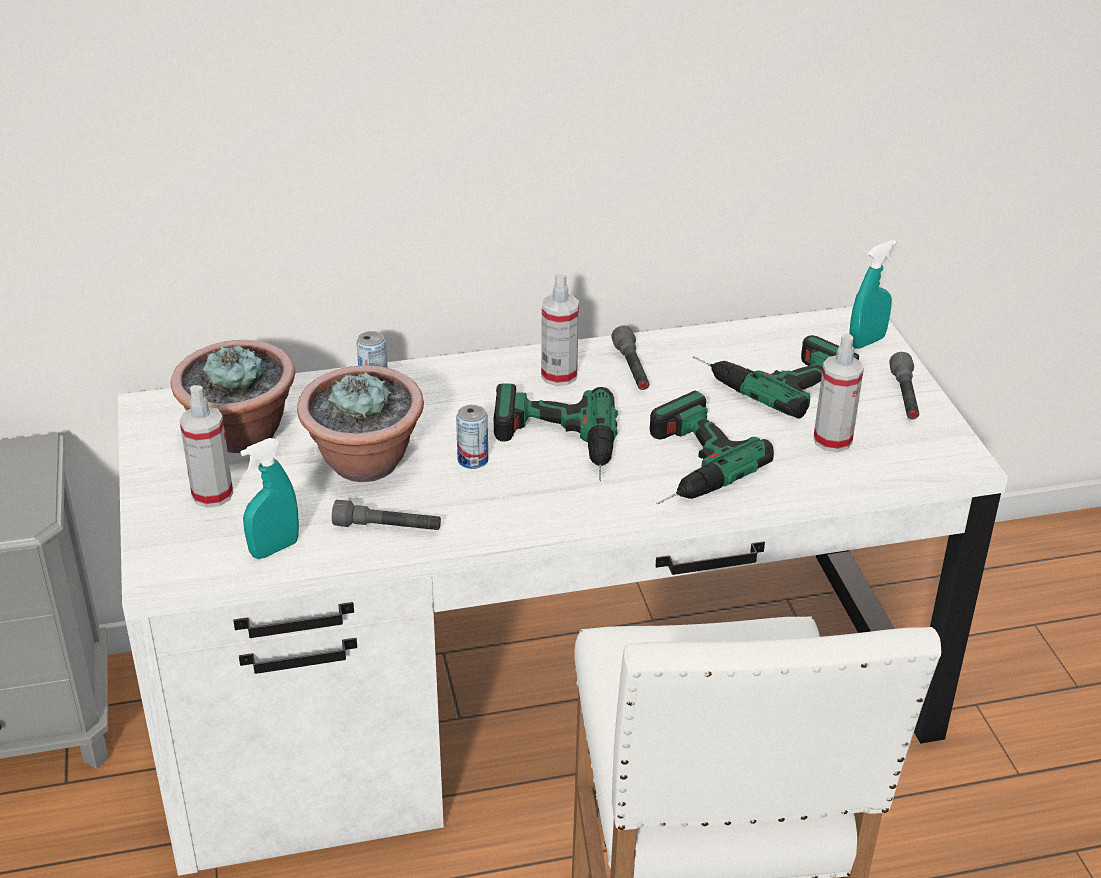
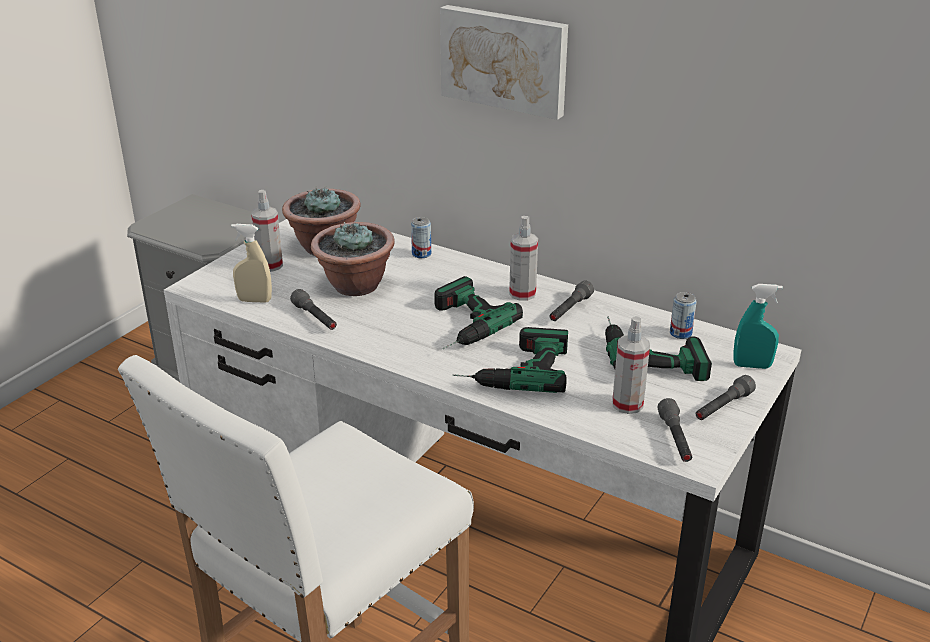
camera: 45 degrees right, 5 degrees down
(274, 549) = (254, 300): turquoise spray bottle -> beige spray bottle
(460, 75) = (505, 59): none -> picture
(473, 460) = (407, 310): can -> can (680, 333)
(917, 450) = (675, 439): none -> grey flashlight

